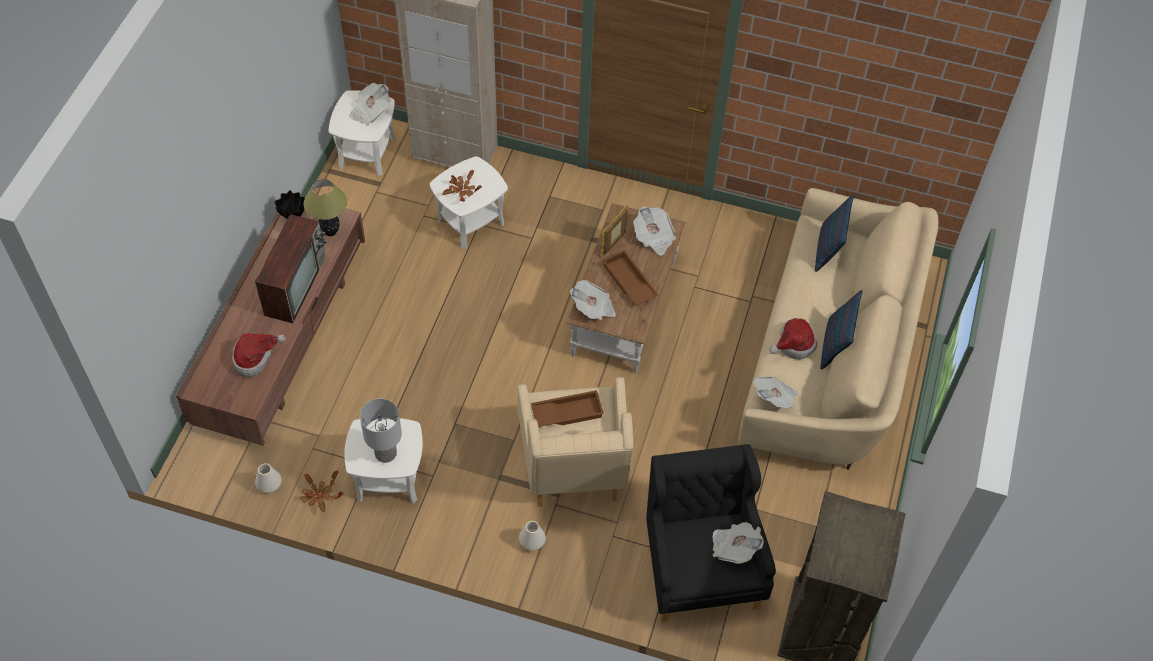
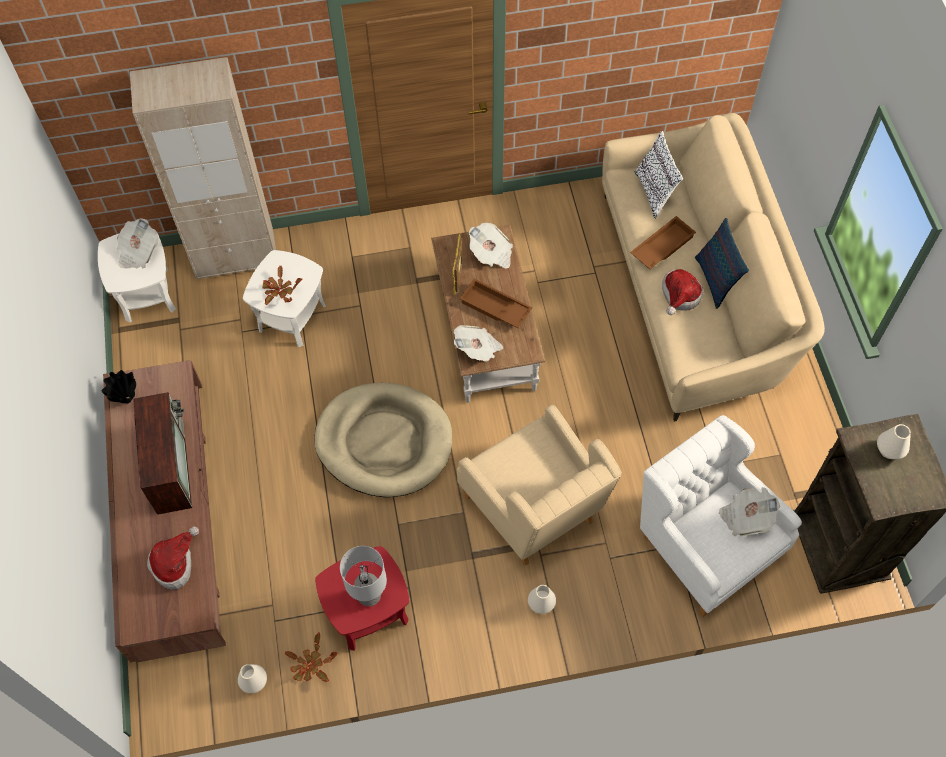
camera: 25 degrees left, 5 degrees up
(330, 232) = (173, 394): table lamp -> none
(388, 479) = (368, 613): white side table -> red side table
(484, 354) = (384, 442): none -> beige dog bed
(567, 412) = (516, 463): brown tray -> brown tray (661, 246)
(699, 566) = (703, 546): black armchair -> white armchair
(775, 398) = (694, 356): newspaper -> none
(828, 250) = (653, 193): blue pillow -> white pillow
(859, 529) = (889, 450): none -> white vase

